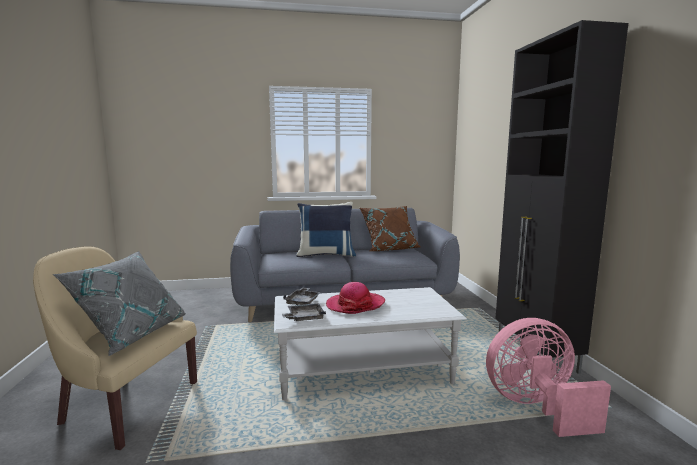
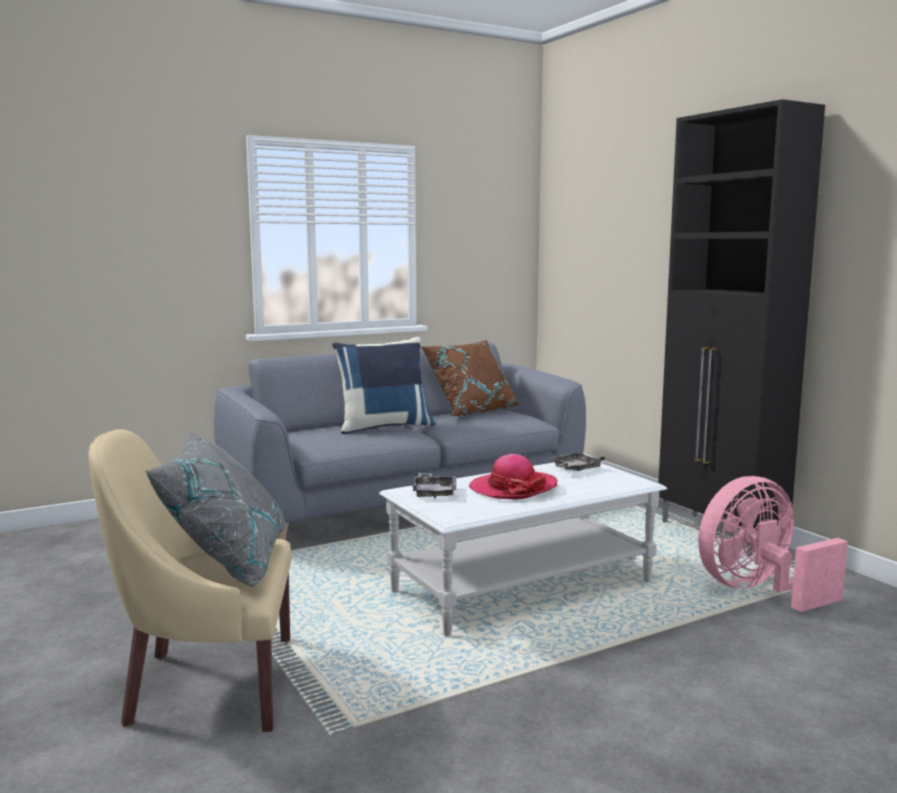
camera: 20 degrees left, 0 degrees up
(304, 318) = (465, 511): grey tray -> grey tray (575, 469)

